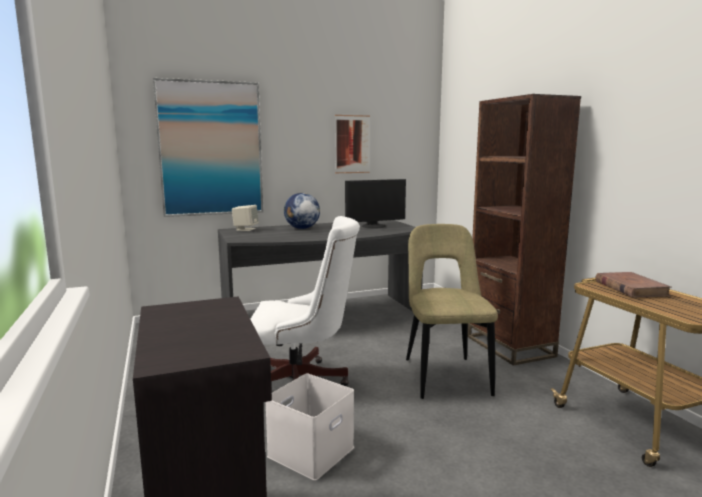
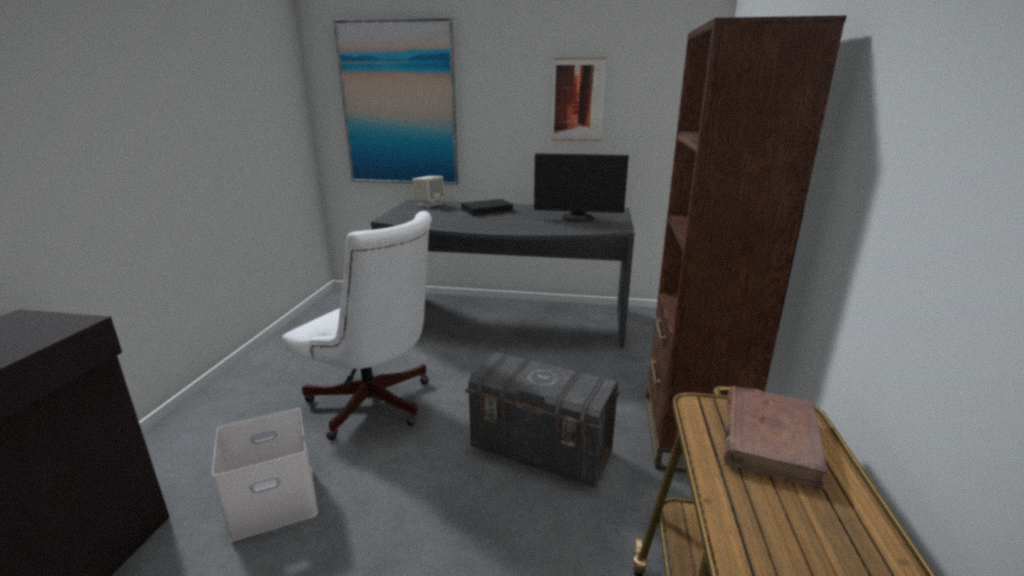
camera: 30 degrees right, 10 degrees up
(302, 228) = (488, 210): globe -> black book
(444, 375) = (541, 450): beige chair -> grey storage box

